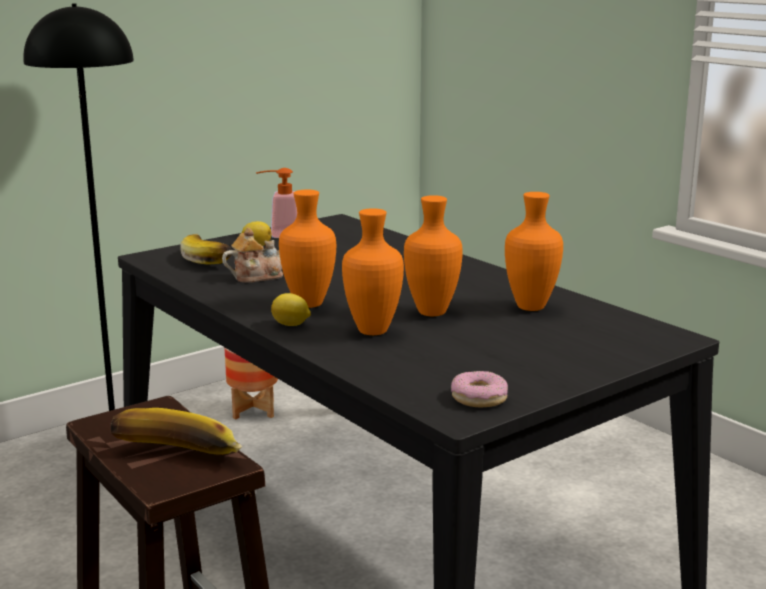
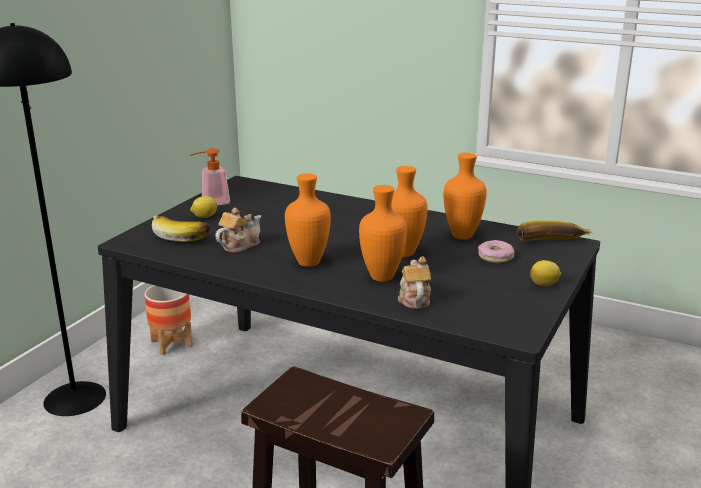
camera: 25 degrees left, 5 degrees up
(175, 457) = (362, 418): banana -> banana (552, 244)
(291, 325) = (318, 284): lemon -> lemon (544, 284)
(381, 357) = (414, 299): none -> teapot
(479, 398) = (513, 317): donut -> donut (495, 257)

